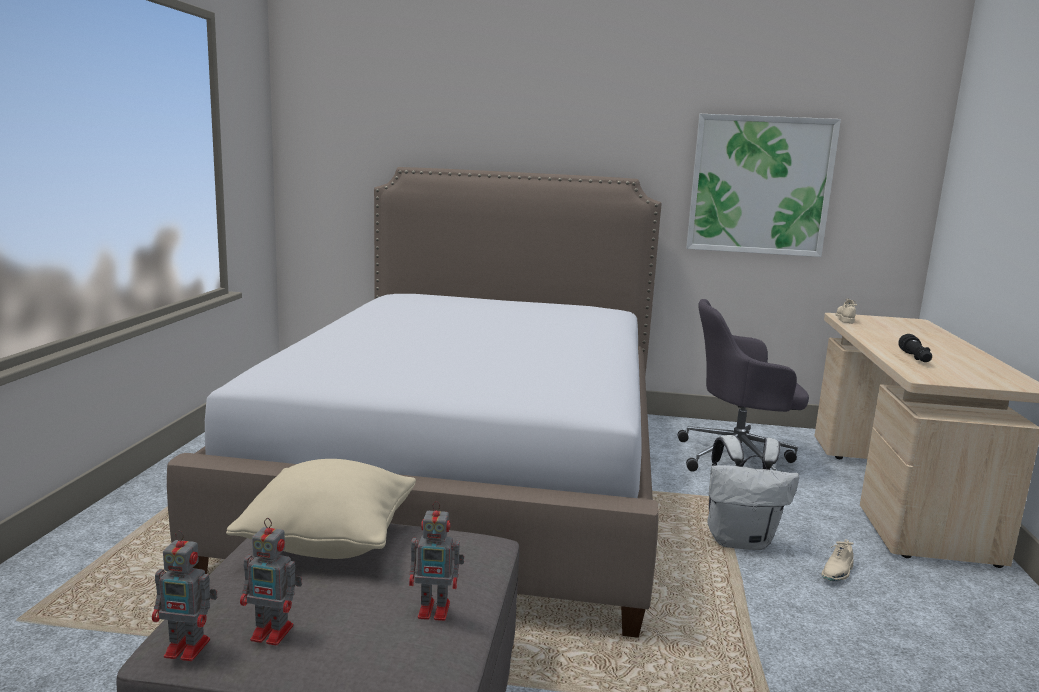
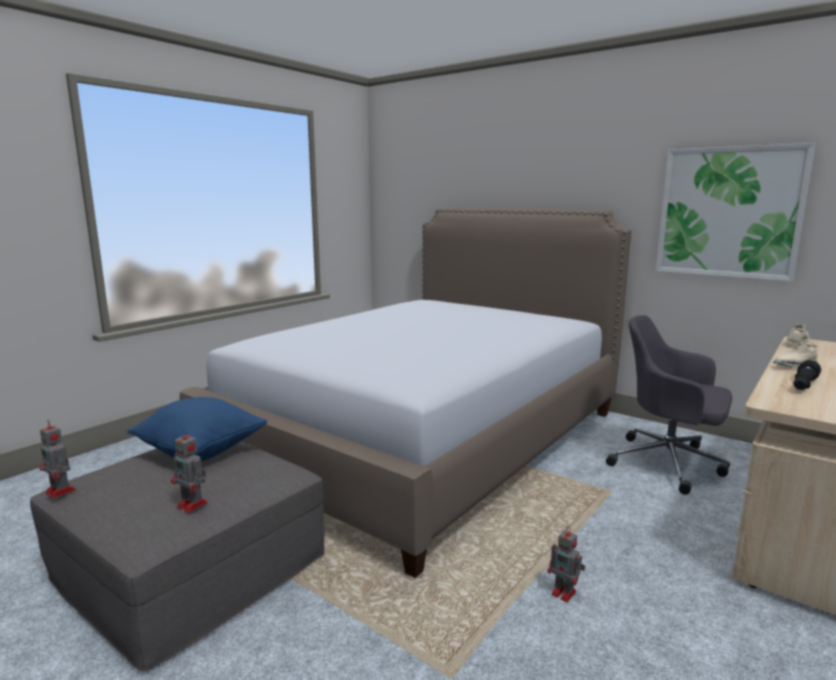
camera: 30 degrees right, 0 degrees up
(274, 633) = (102, 494): toy robot -> toy robot (565, 593)
(329, 542) = (201, 452): beige pillow -> blue pillow
(740, 540) = (589, 529): white backpack -> none
(837, 573) = (655, 580): beige shoe -> beige shoe (795, 366)

